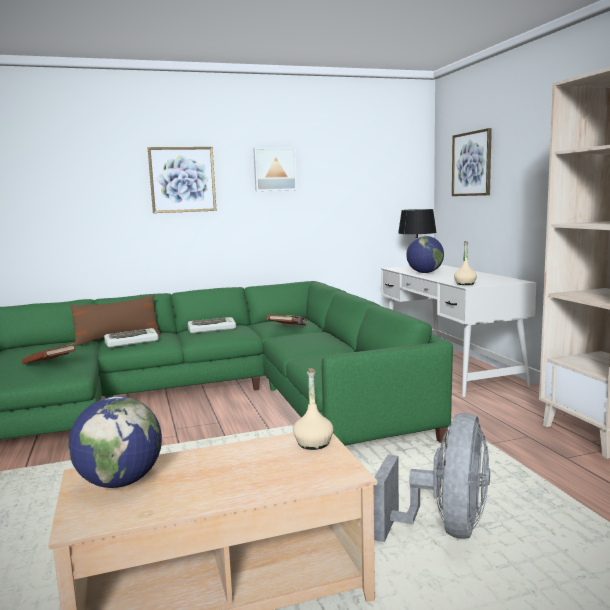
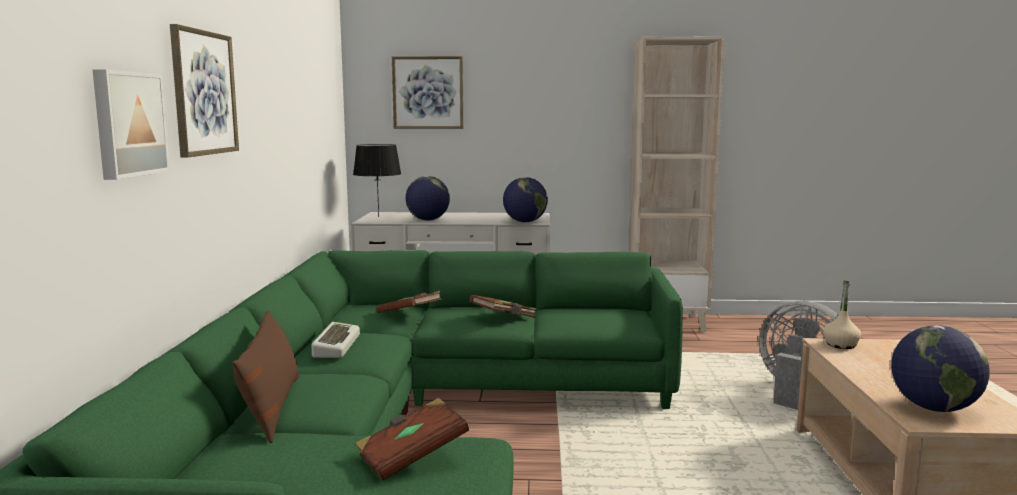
camera: 70 degrees left, 0 degrees up
(132, 342) = (330, 396): keyboard -> none
(274, 169) = (269, 83): picture -> picture (128, 124)
(307, 345) = (504, 318): none -> brown book
(465, 284) = (525, 222): beige bottle -> globe

